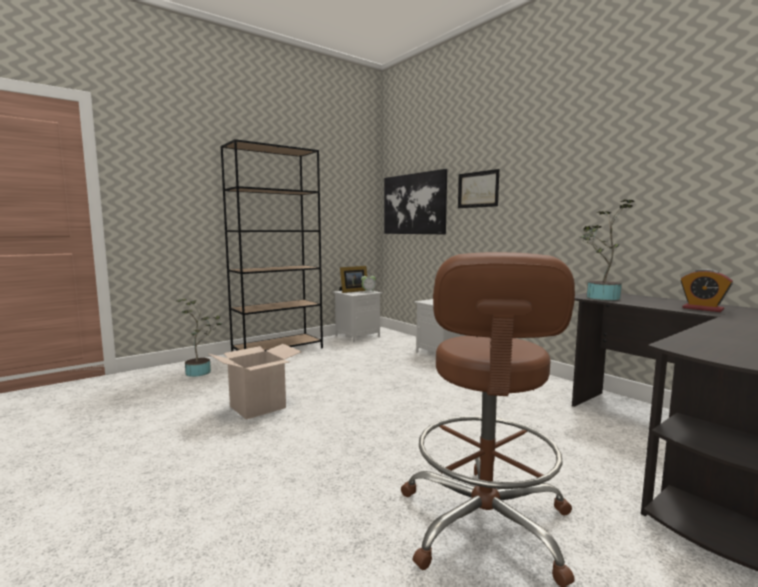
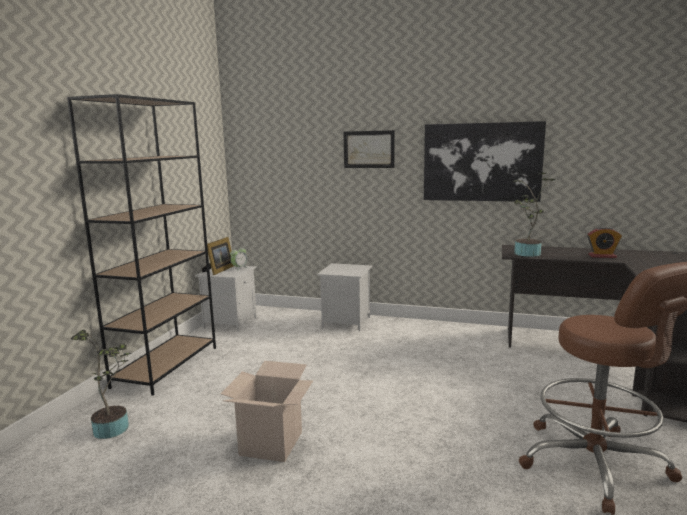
camera: 35 degrees left, 5 degrees up
(414, 204) = (279, 160): picture -> picture (481, 162)

